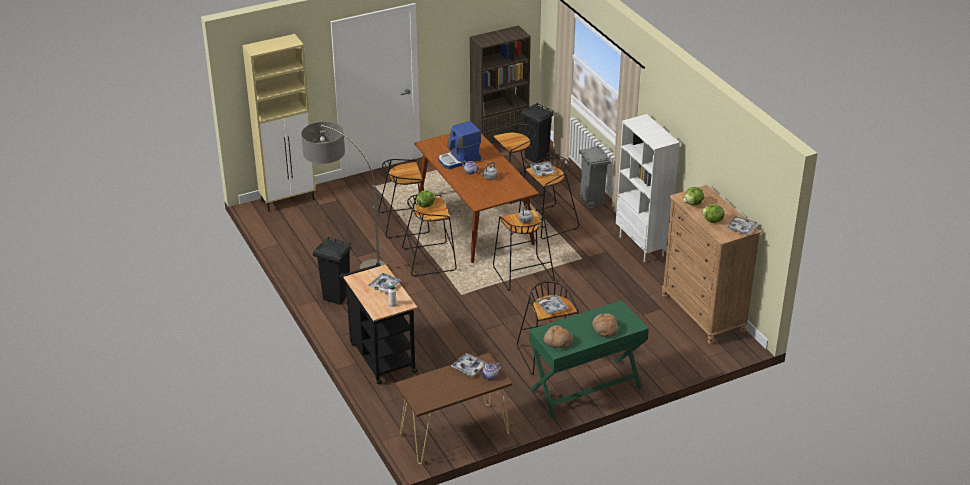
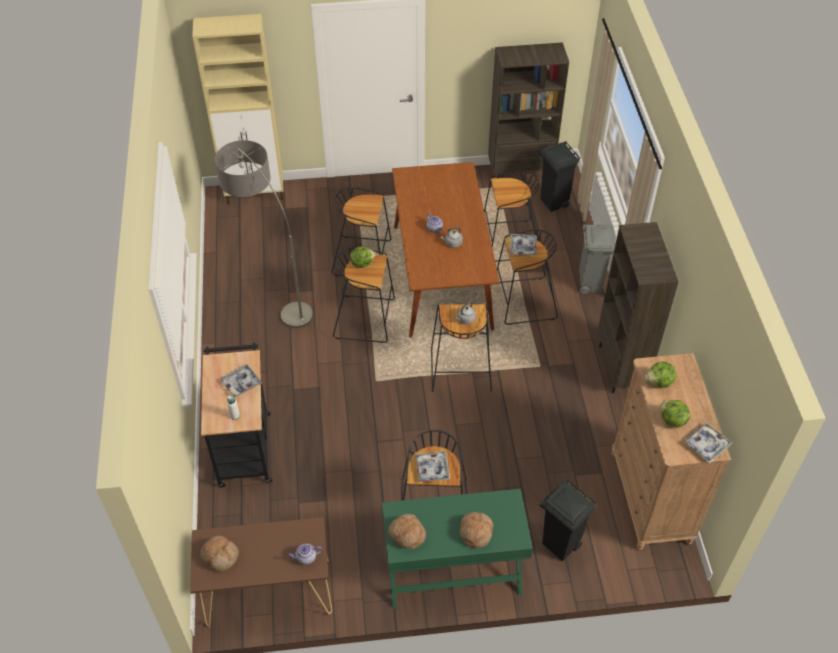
camera: 20 degrees right, 15 degrees up
(336, 297) = (239, 345): black trash can -> black trash can (560, 545)
(426, 391) = (220, 556): none -> bread
(459, 160) = (430, 207): coffee machine -> none
(469, 367) = (288, 534): tray -> none
(642, 246) = (620, 368): white bookcase -> brown bookcase

